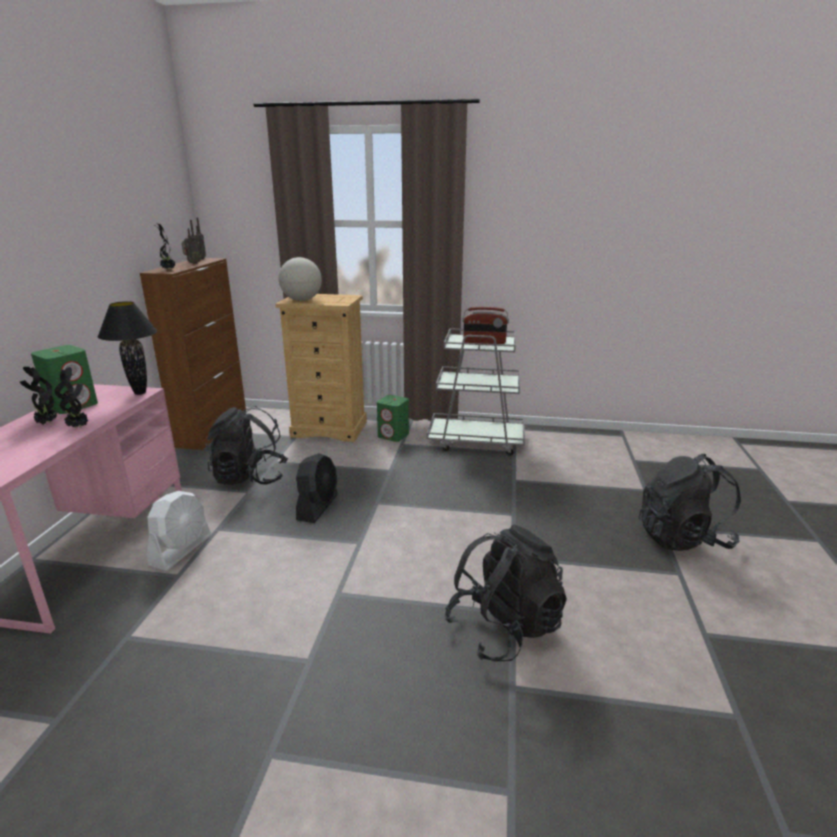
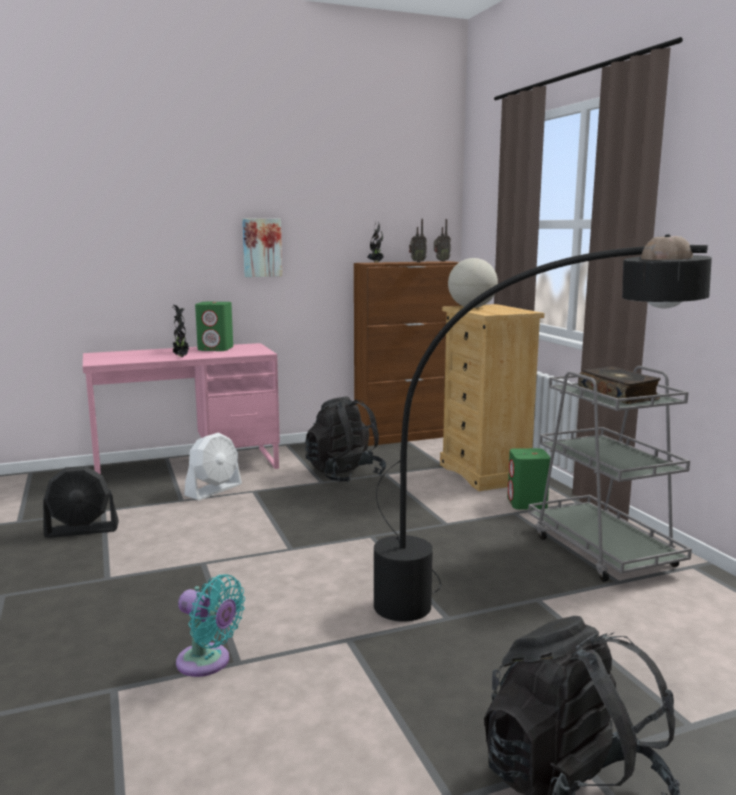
camera: 60 degrees right, 10 degrees down
(61, 271) = (261, 247): none -> picture
(140, 393) = (258, 352): black table lamp -> none
(181, 550) = (214, 490): white fan -> white fan turned 45 degrees counterclockwise
(318, 507) = (330, 514): black fan -> black fan (82, 530)
(484, 342) = (618, 394): radio -> book
(504, 627) = (207, 662): black backpack -> turquoise fan
(510, 500) = (479, 608): none -> black floor lamp

